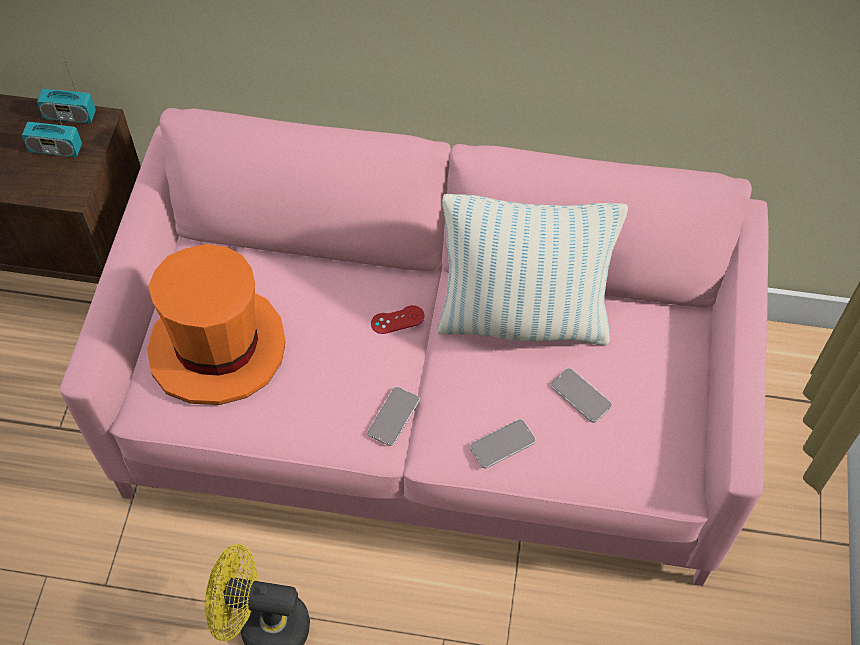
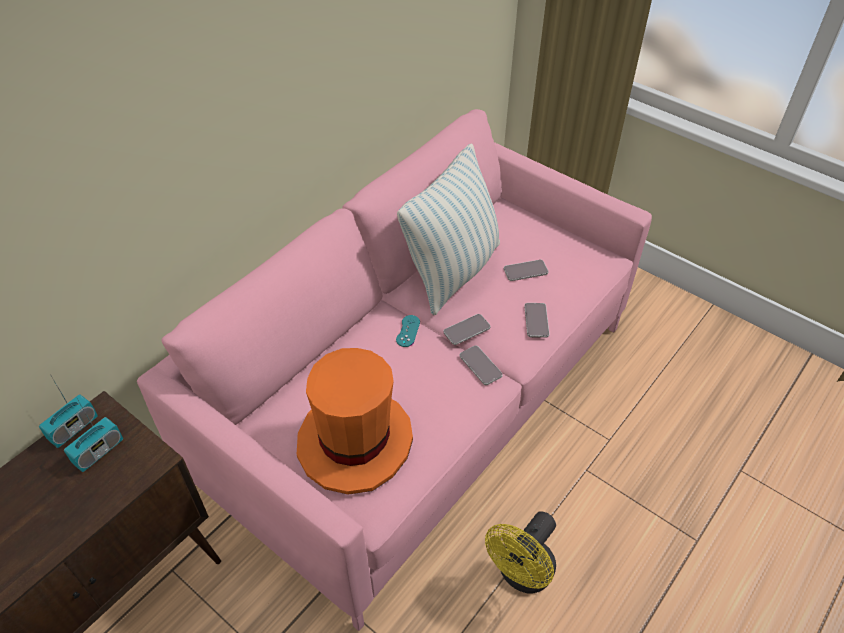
camera: 60 degrees left, 10 degrees down
(397, 320) = (408, 331): red game controller -> turquoise game controller
(438, 377) = (467, 330): none -> phone

